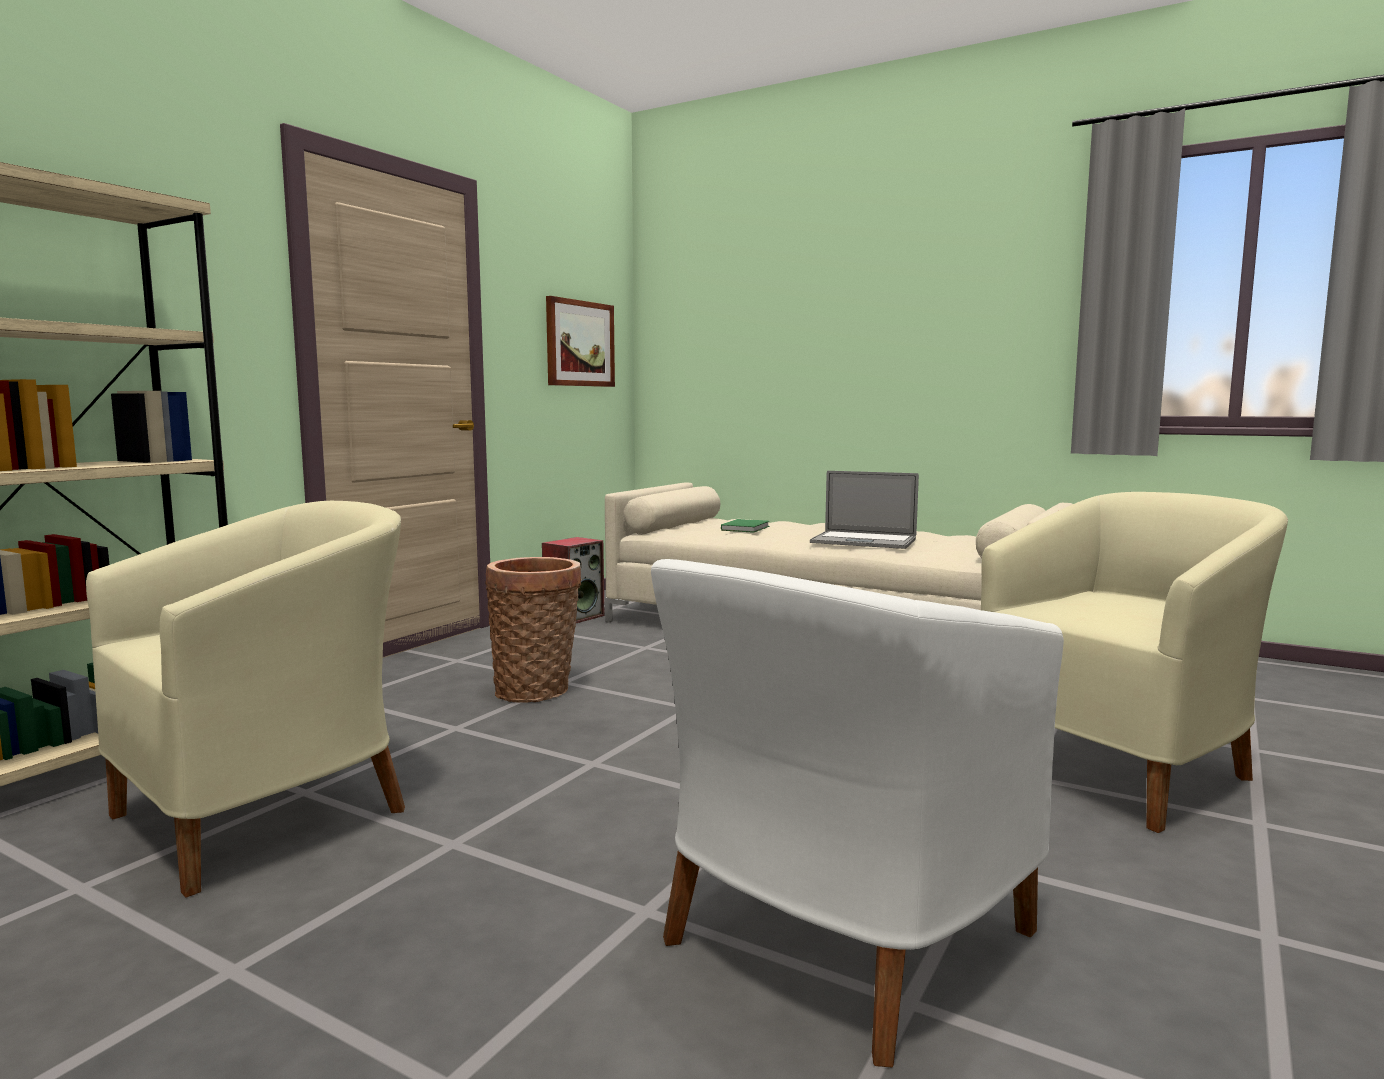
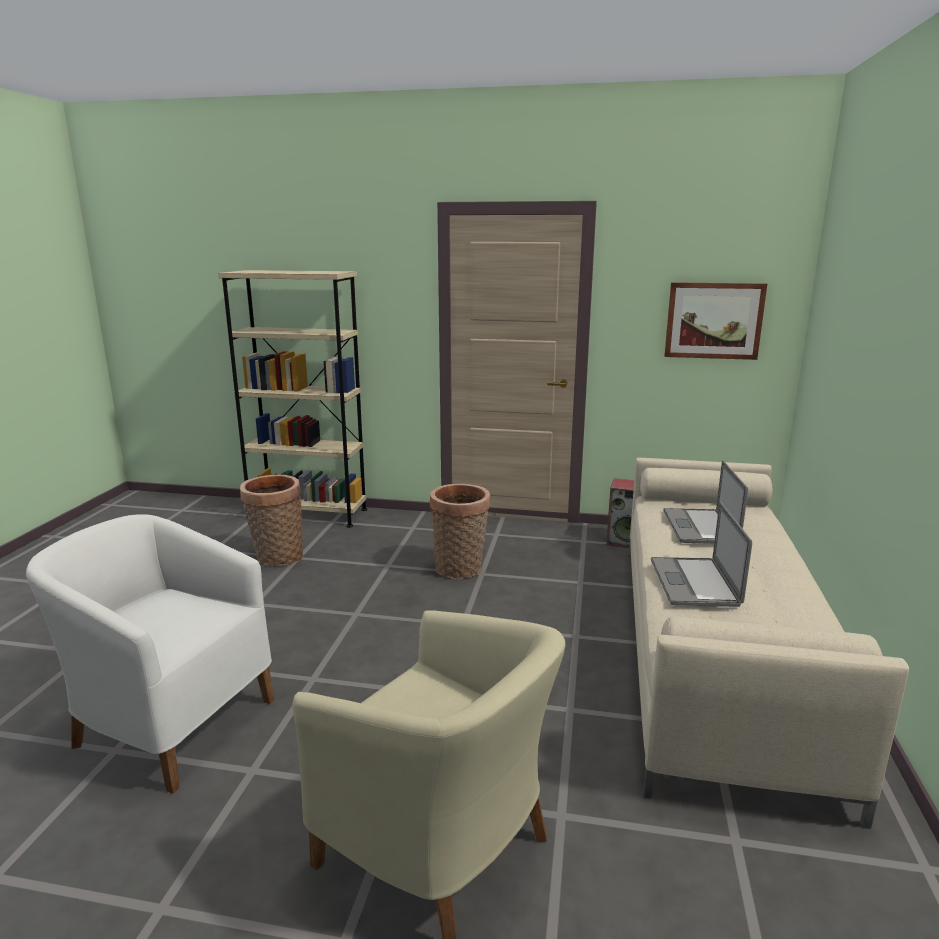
camera: 70 degrees right, 10 degrees up
(270, 812) = (277, 558): beige armchair -> basket
(746, 528) = (700, 526): green book -> laptop

